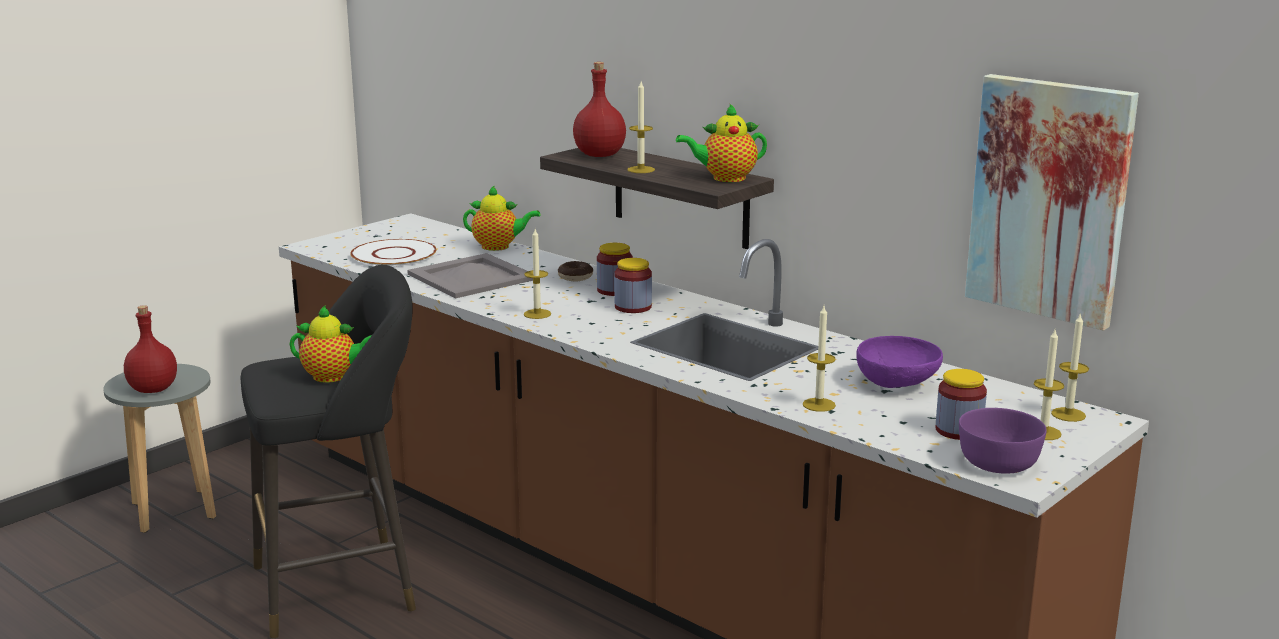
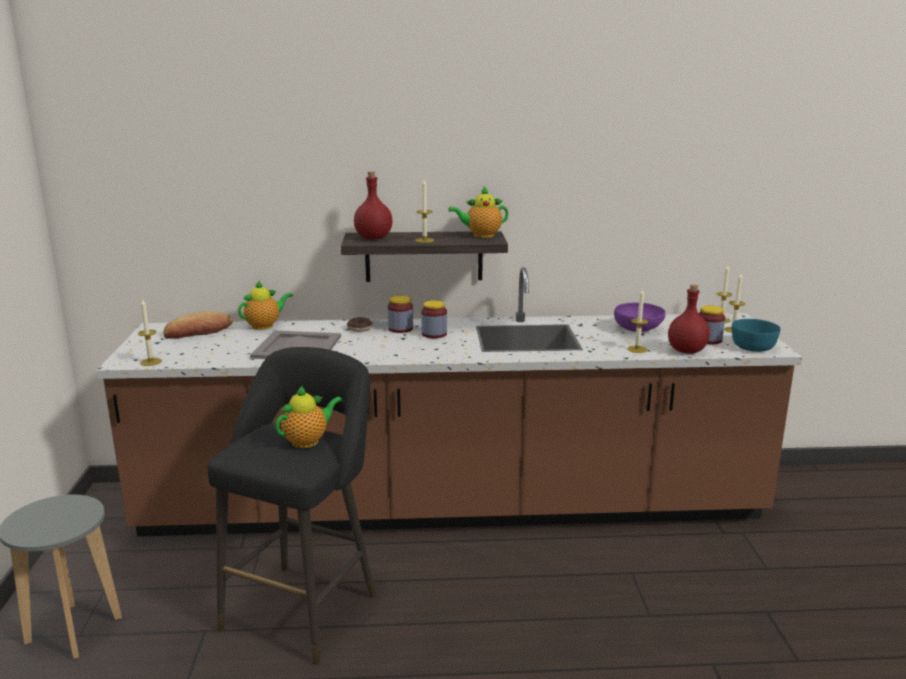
camera: 45 degrees left, 0 degrees up
(152, 390) = (63, 525): red bottle -> red bottle (687, 351)
(394, 255) = (206, 350): white plate -> none
(432, 235) = (198, 331): none -> bread
(537, 314) = (394, 354): candle -> candle (151, 362)
(725, 178) = (481, 235): teapot -> teapot turned 45 degrees clockwise
(997, 462) = (752, 347): purple bowl -> turquoise bowl
(1049, 199) = (686, 209): picture -> none

